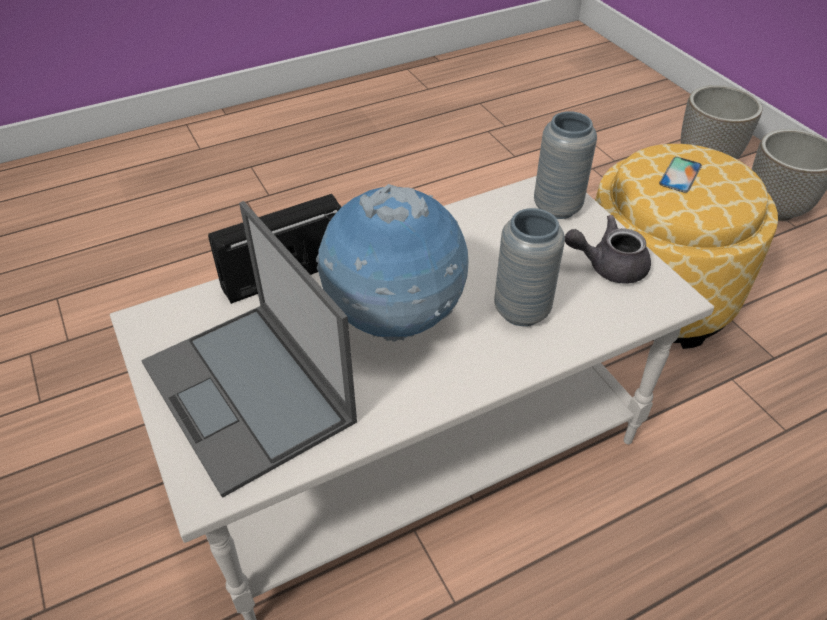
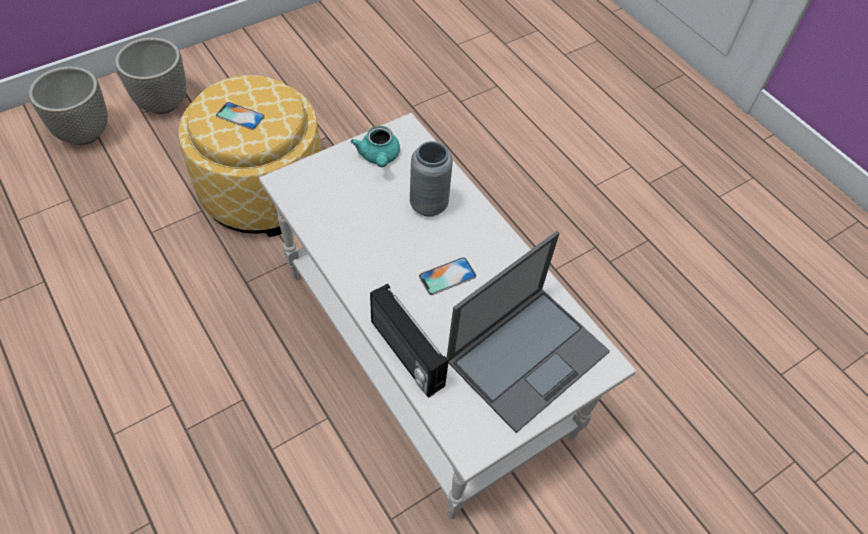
camera: 100 degrees left, 10 degrees up
(394, 320) = (447, 276): globe -> phone
(557, 207) = (313, 180): grey vase -> none
(608, 266) = (379, 157): grey teapot -> turquoise teapot

